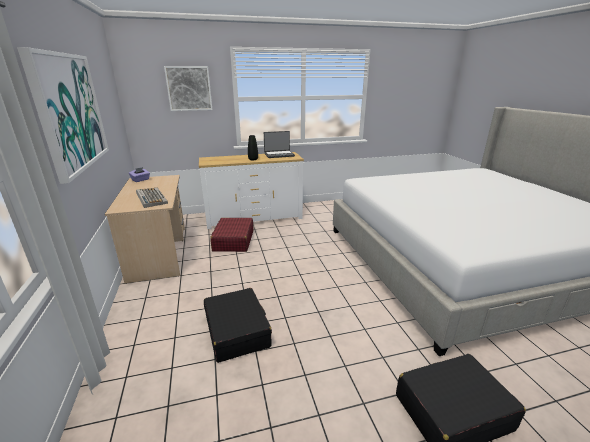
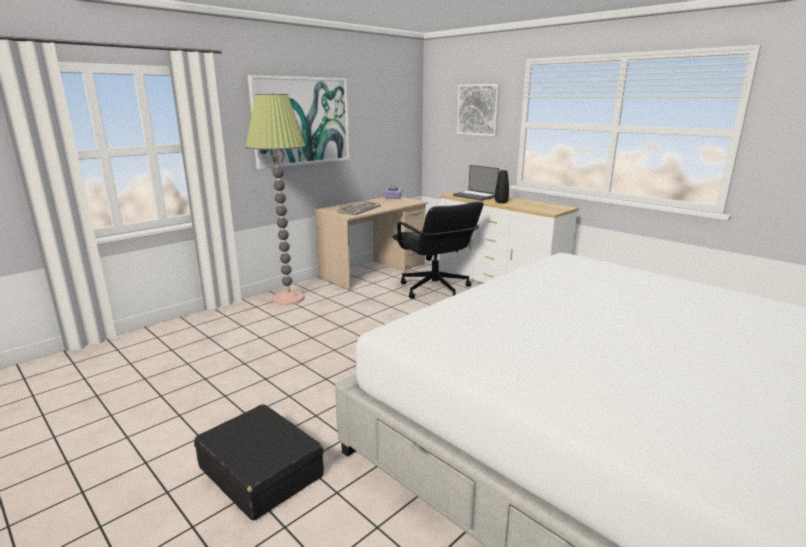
camera: 60 degrees right, 5 degrees down
(147, 316) = (288, 299): none -> floor lamp
(233, 241) = (434, 289): red suitcase -> black office chair
(237, 331) = (298, 335): black suitcase -> none
(279, 155) = (545, 205): laptop -> laptop (475, 196)

